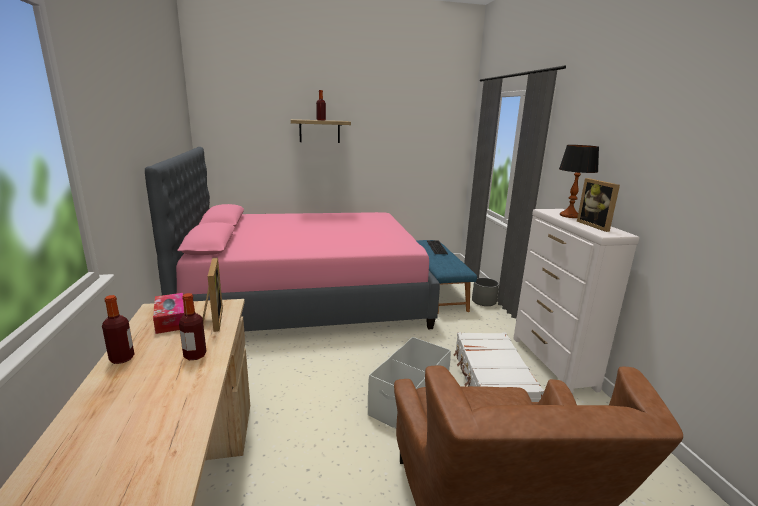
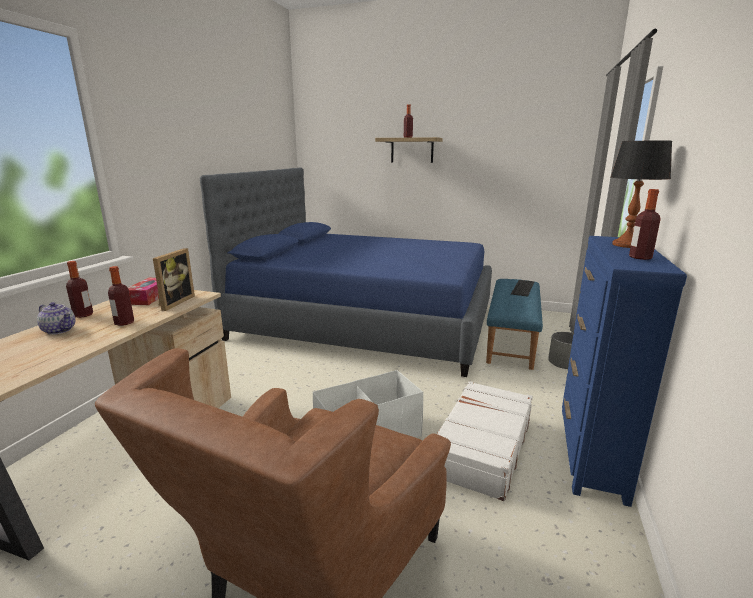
camera: 30 degrees right, 0 degrees up
(126, 384) = (60, 330): none -> teapot
(307, 297) = (366, 322): pink bed -> blue bed
(552, 363) = (591, 452): white dresser -> blue dresser
(596, 226) = (640, 257): picture frame -> bottle

